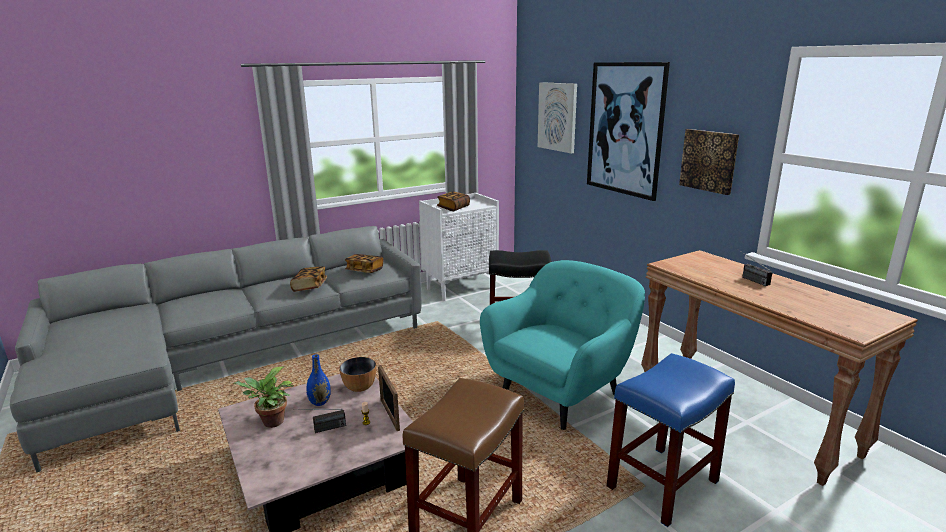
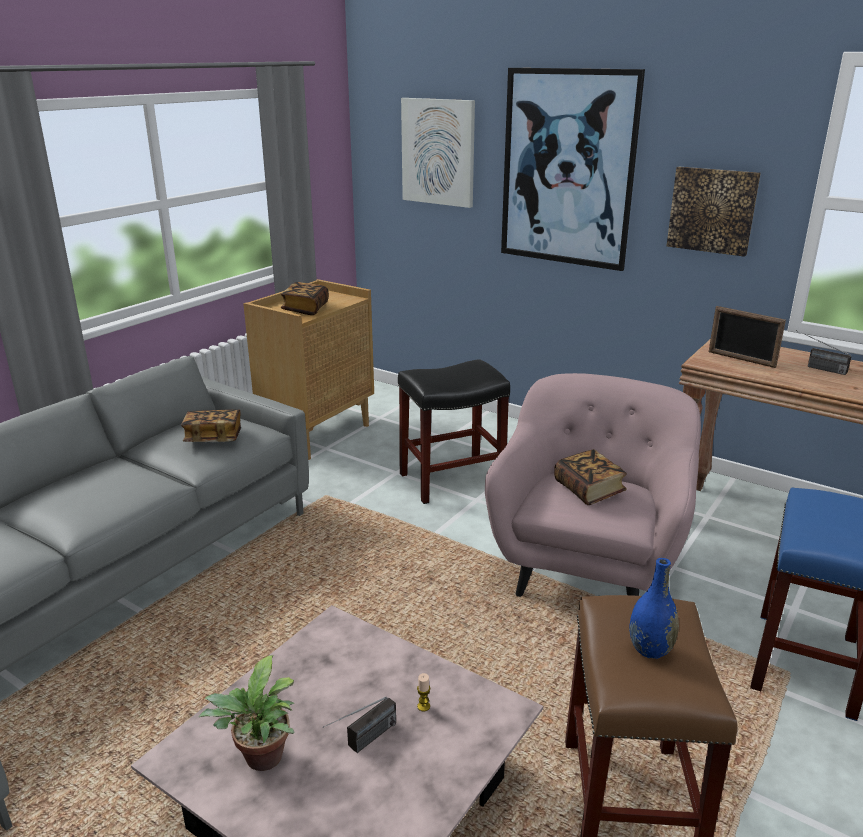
camera: 25 degrees left, 5 degrees up
(309, 286) = (140, 486): book -> book (589, 490)
(320, 402) = (313, 693): blue vase -> blue vase (650, 649)
(359, 387) = (356, 647): bowl -> none
(389, 414) = (447, 680): picture frame -> picture frame (741, 359)
(461, 288) = (318, 434): white cabinet -> brown cabinet
(561, 393) = (588, 567): turquoise armchair -> pink armchair

